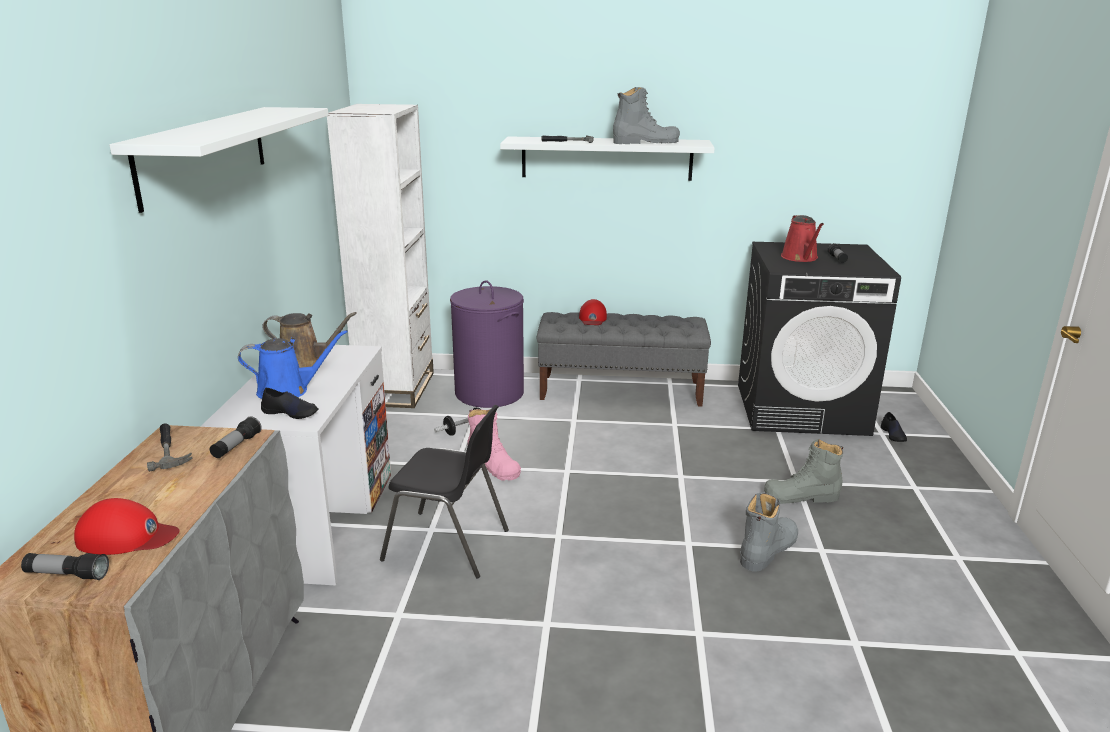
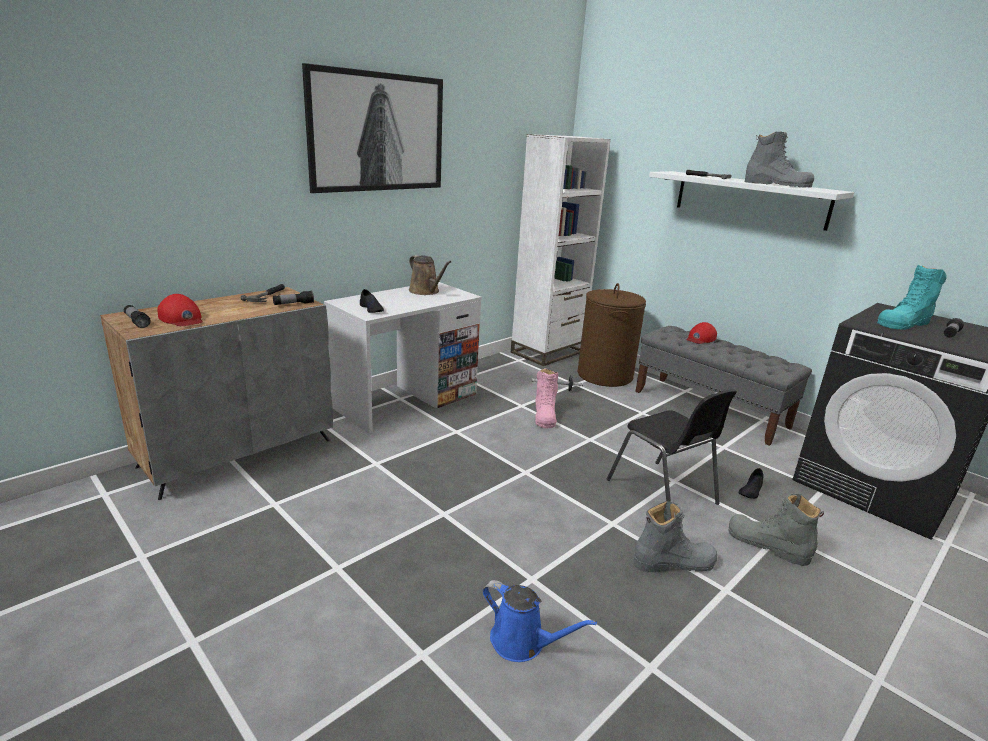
camera: 40 degrees right, 0 degrees up
(204, 153) = (377, 132): white shelf -> picture
(288, 391) = (391, 300): blue watering can -> blue watering can (522, 642)
(448, 545) = (453, 444): black chair -> black chair (663, 492)
(489, 393) = (604, 375): purple laundry basket -> brown laundry basket
(800, 258) = (904, 323): red watering can -> turquoise boot
(893, 435) = (962, 550): black shoe -> black shoe (751, 490)

